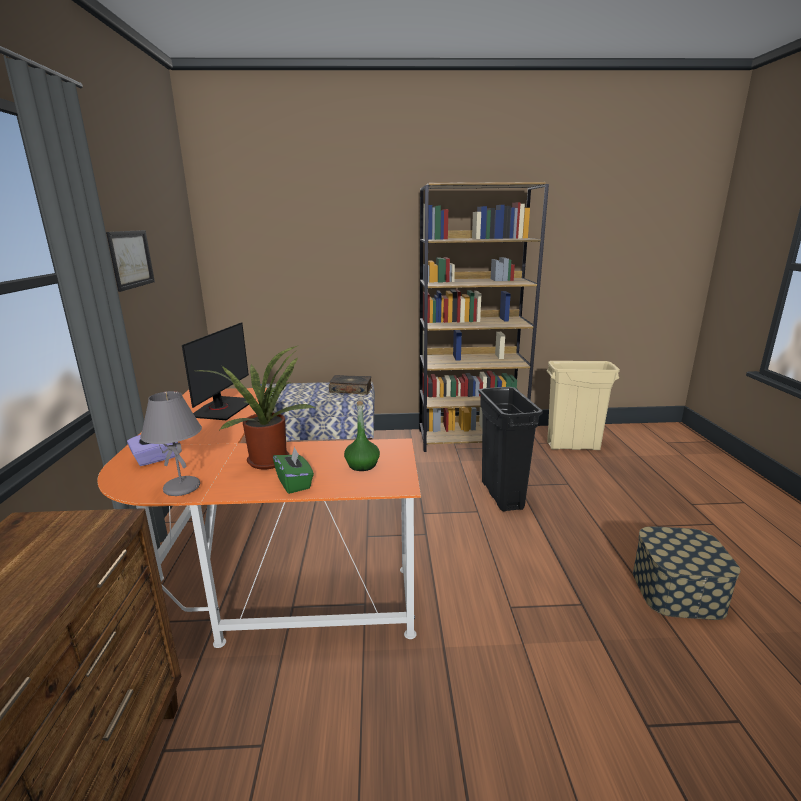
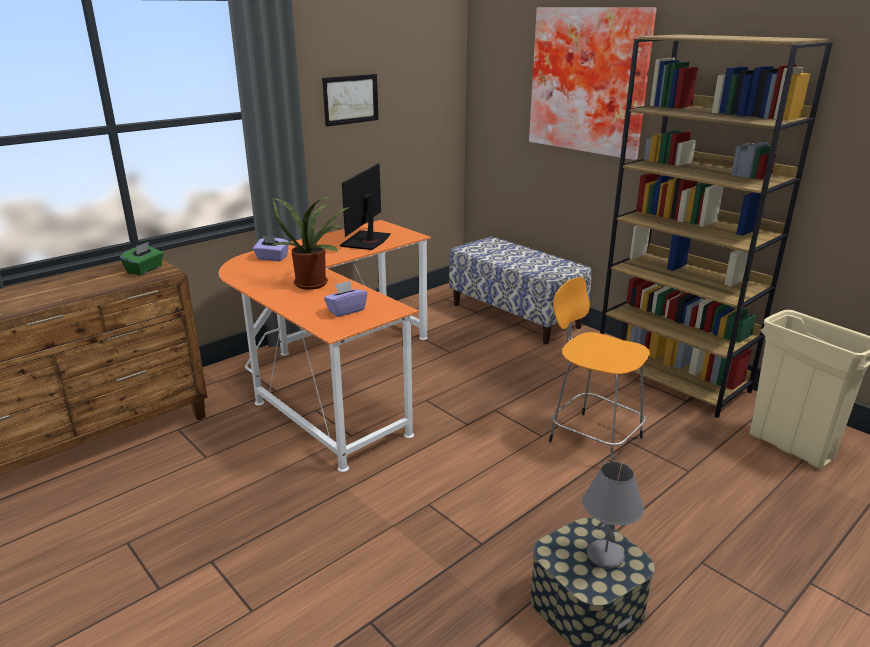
camera: 50 degrees right, 5 degrees up
(183, 487) = (249, 279): grey table lamp -> grey table lamp (606, 556)
(223, 408) = (367, 241): monitor -> monitor turned 135 degrees clockwise
(294, 483) = (292, 302): green tissue box -> green tissue box (145, 270)
(344, 229) = (590, 81): none -> picture
(351, 390) = (552, 268): book -> none
(362, 465) = (346, 310): green bottle -> purple tissue box
(501, 495) = (592, 438): black trash can -> orange stool

